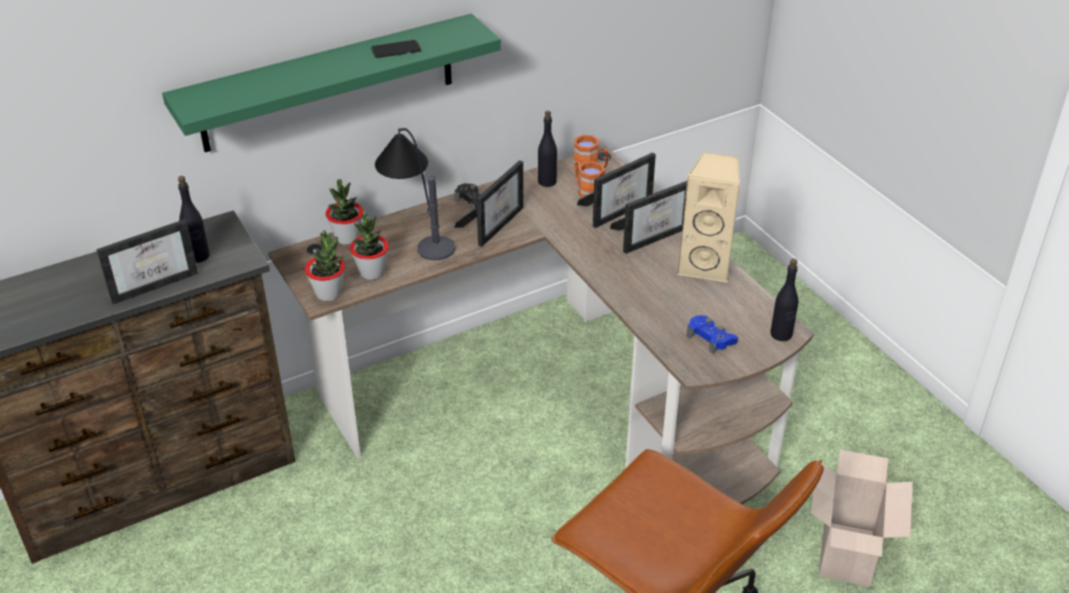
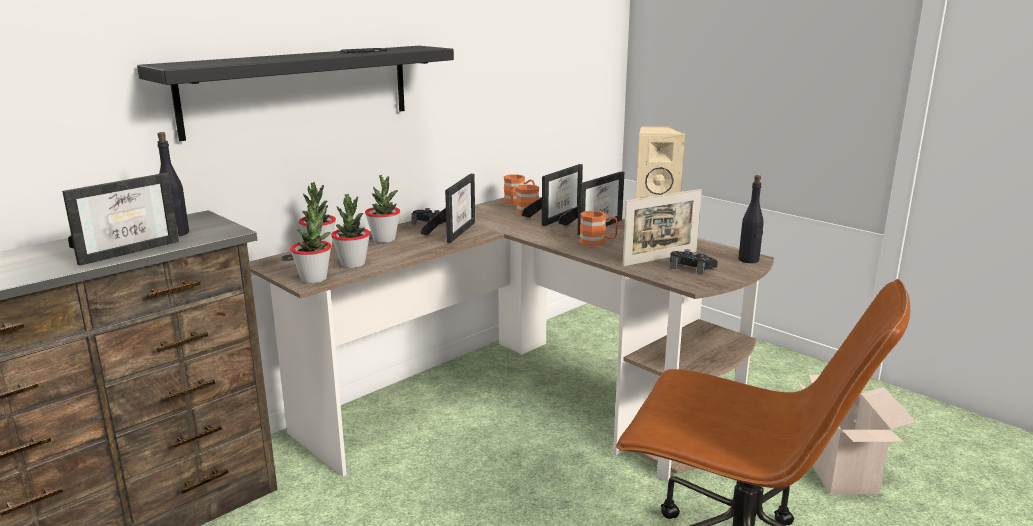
camera: 15 degrees left, 20 degrees down
(328, 83) = (299, 89): green shelf -> black shelf
(416, 229) = (384, 239): table lamp -> potted plant
(547, 181) = (486, 210): black bottle -> none
(638, 270) = (598, 242): none -> orange mug
(687, 315) = (660, 259): none -> picture frame
(710, 338) = (692, 268): blue game controller -> black game controller

